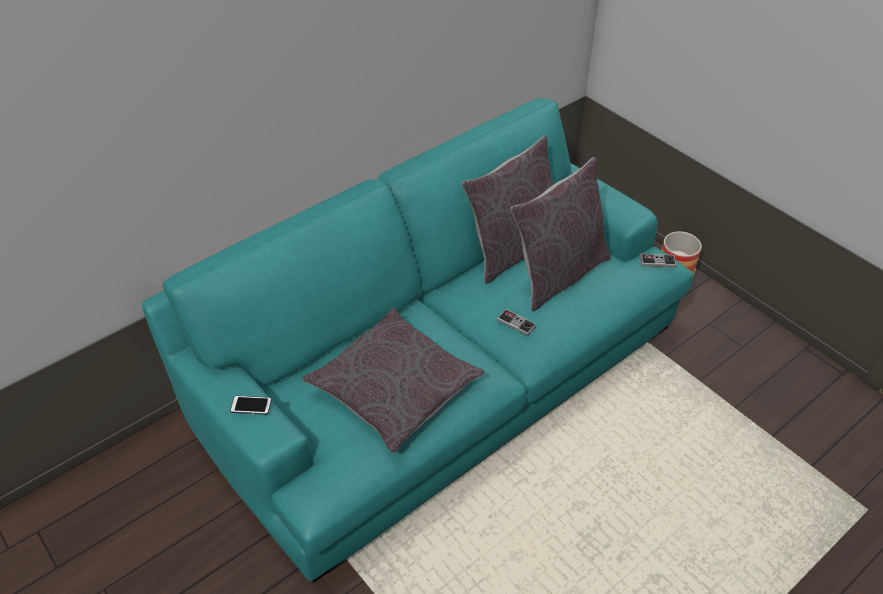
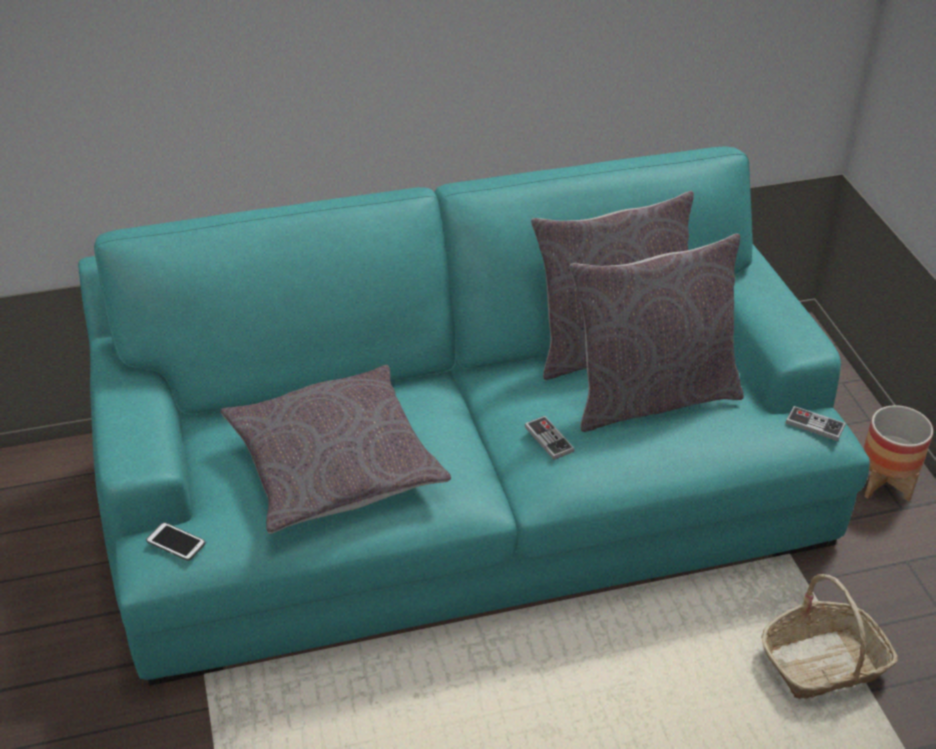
camera: 25 degrees right, 5 degrees down
(251, 405) = (139, 420): phone -> phone (176, 542)
(702, 401) = (824, 663): none -> basket

